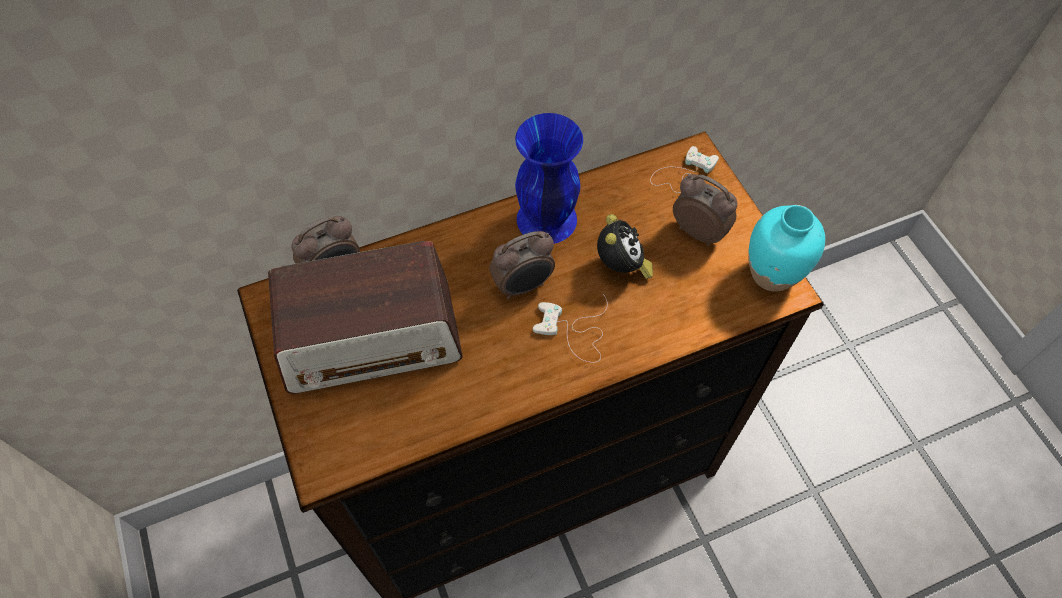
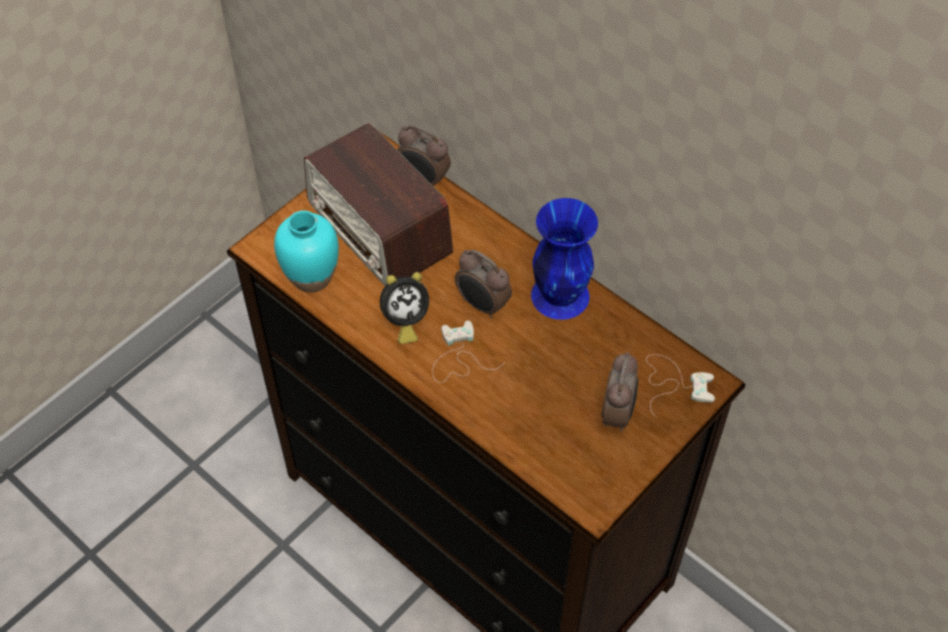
camera: 65 degrees right, 5 degrees down
(621, 267) = (542, 367): alarm clock -> alarm clock (404, 321)
(771, 274) = (604, 487): turquoise vase -> turquoise vase (311, 277)

